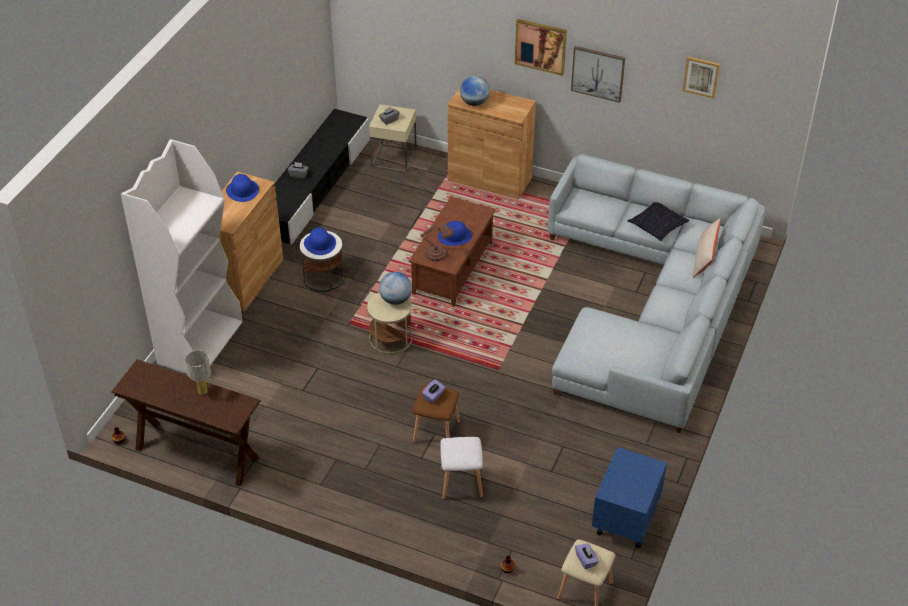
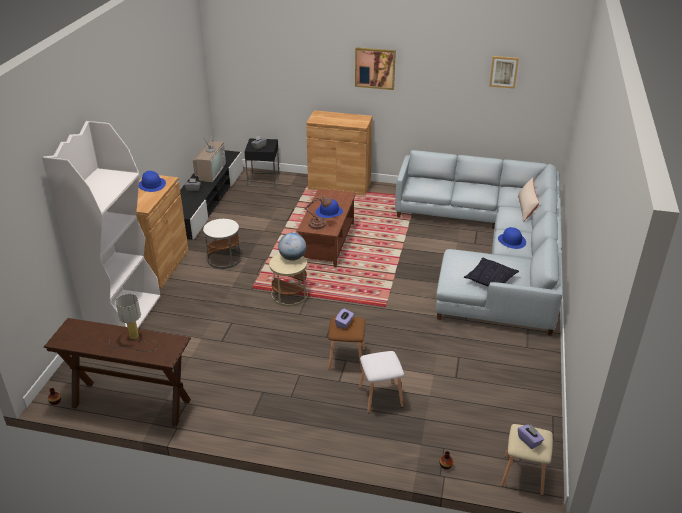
camera: 10 degrees left, 10 degrees down
(320, 243) = (220, 227): blue hat -> blue hat (512, 241)
(324, 147) = (210, 171): none -> television
(393, 158) = (263, 180): beige side table -> black side table
(474, 102) = (326, 120): globe -> none
(598, 73) = (421, 83): picture -> none
(625, 524) = (535, 412): blue nightstand -> none
(657, 226) = (482, 193): pillow -> pillow (490, 280)

